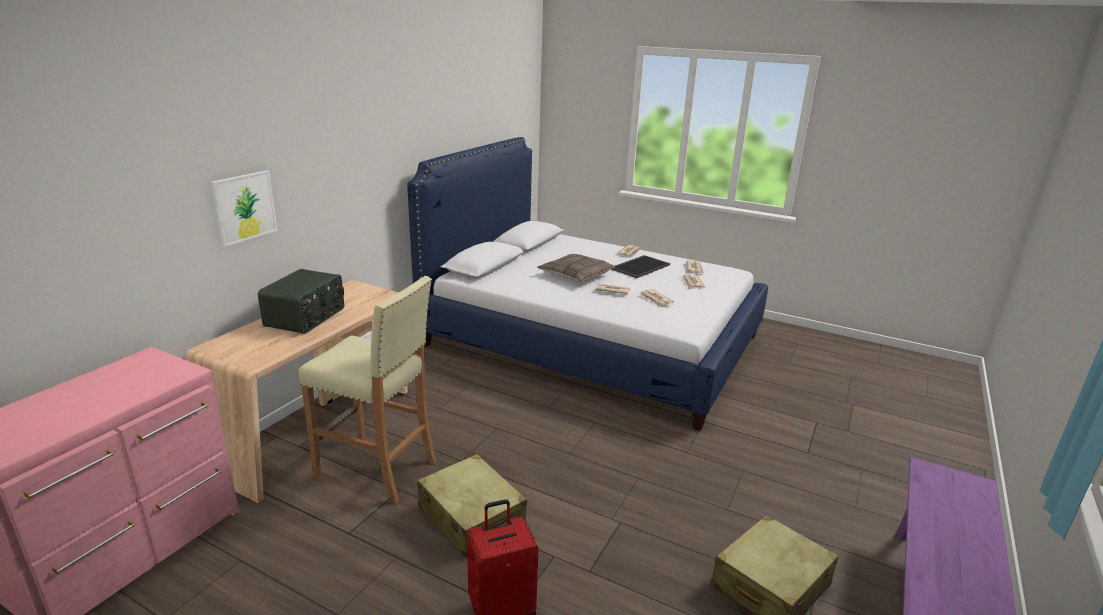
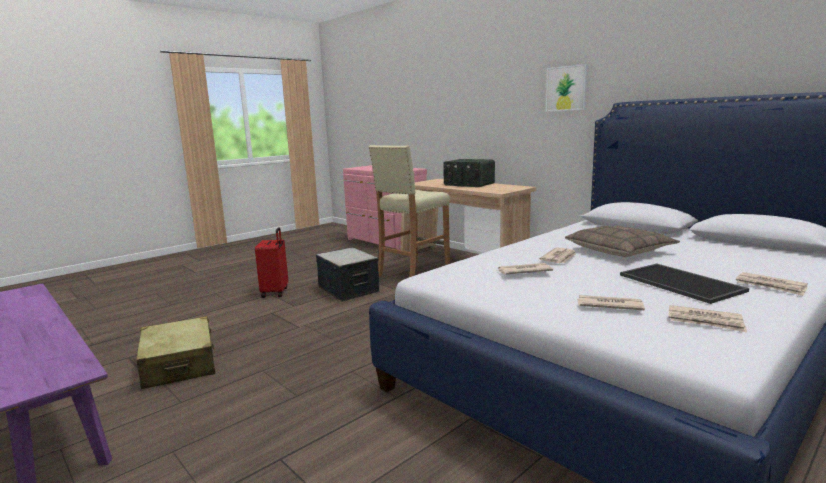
camera: 110 degrees right, 10 degrees down
(244, 207) = (477, 113): picture -> picture (566, 88)
(471, 517) = (349, 290): beige suitcase -> storage box

